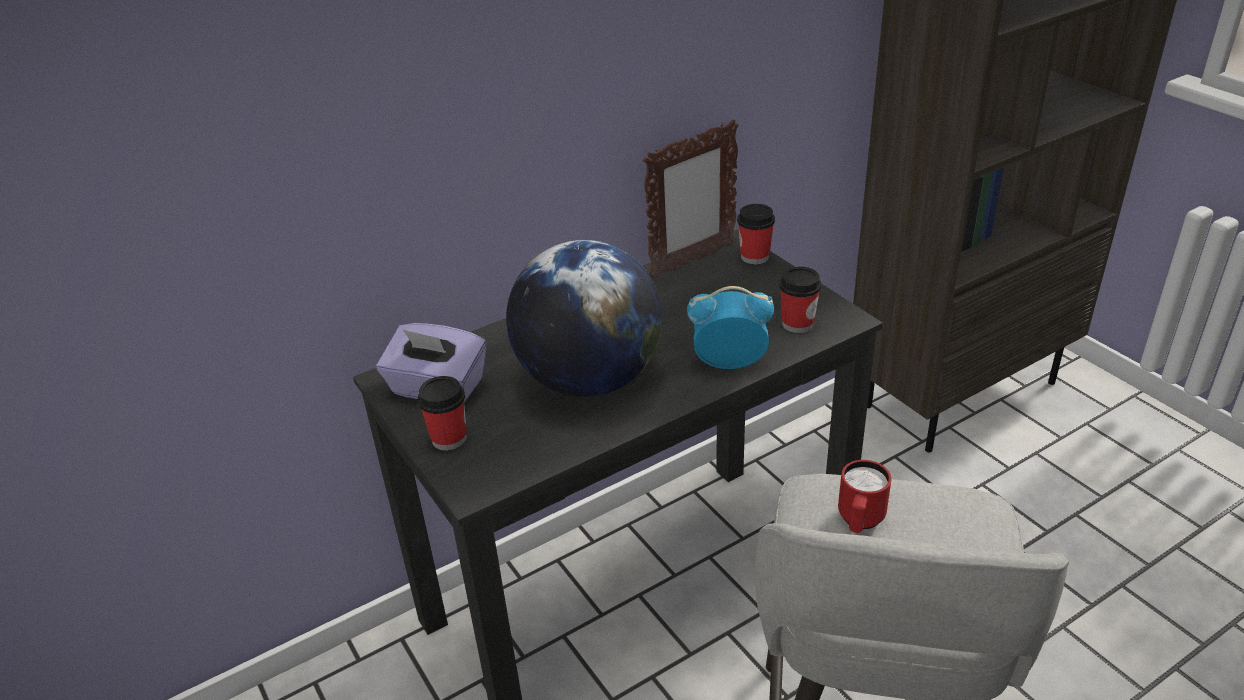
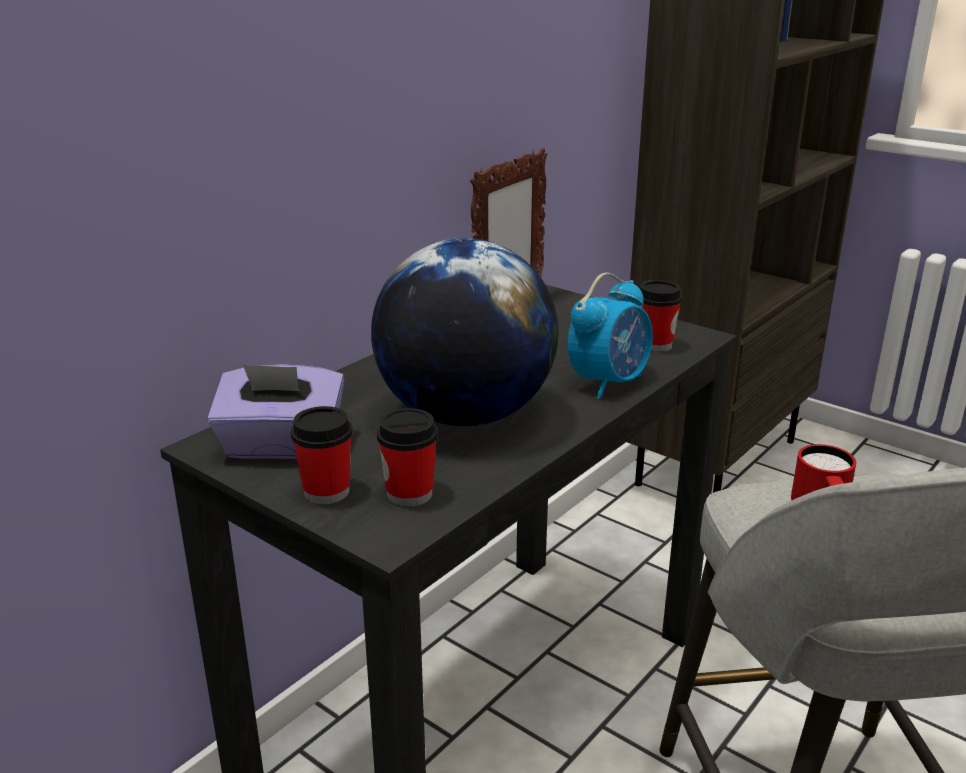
camera: 20 degrees left, 10 degrees down
(728, 362) = (609, 382): alarm clock -> alarm clock turned 150 degrees clockwise
(754, 257) = (570, 299): cup -> cup (409, 494)

